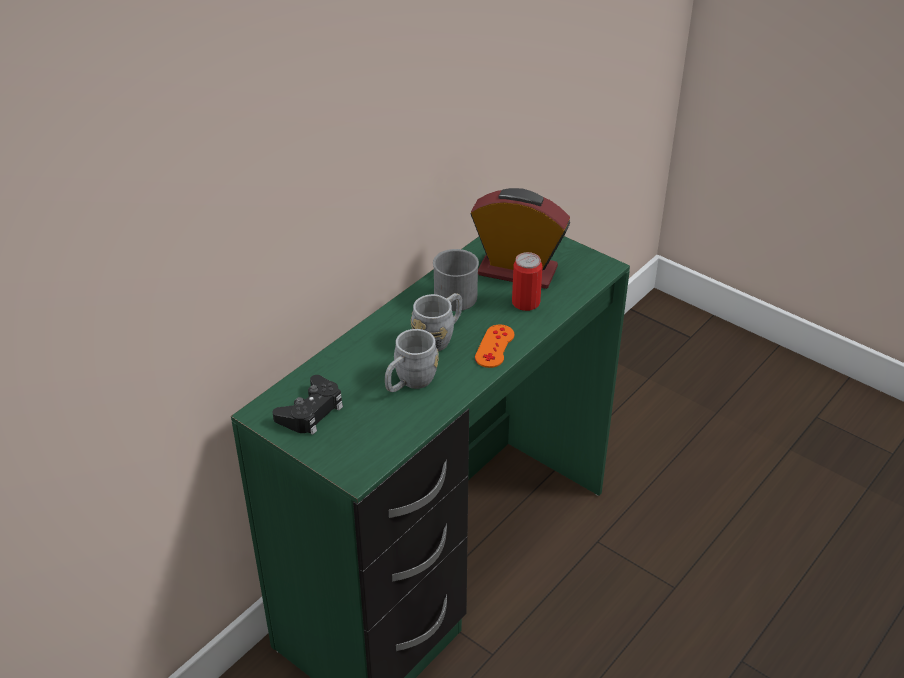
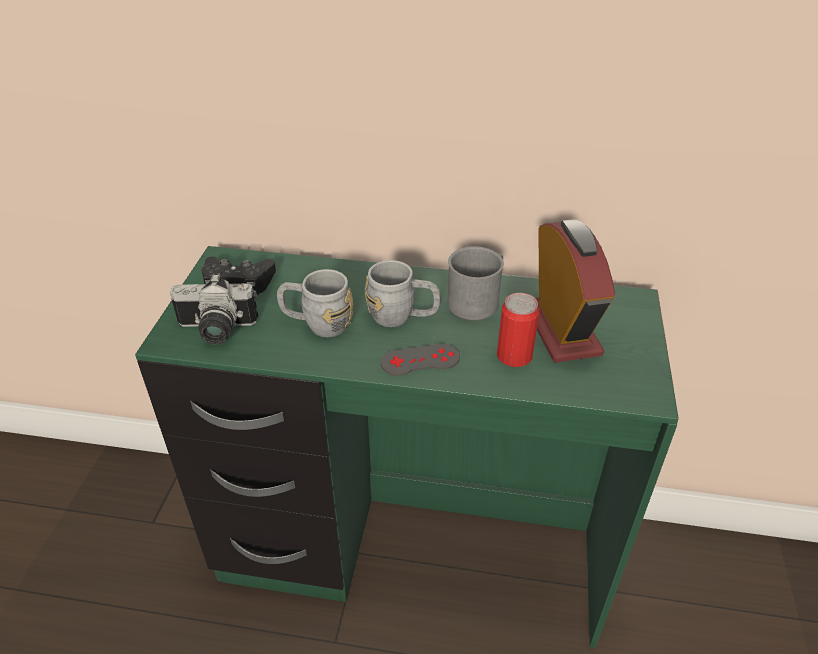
camera: 60 degrees right, 0 degrees up
(368, 442) = (215, 331): none -> camera
(494, 346) = (420, 360): orange game controller -> grey game controller

